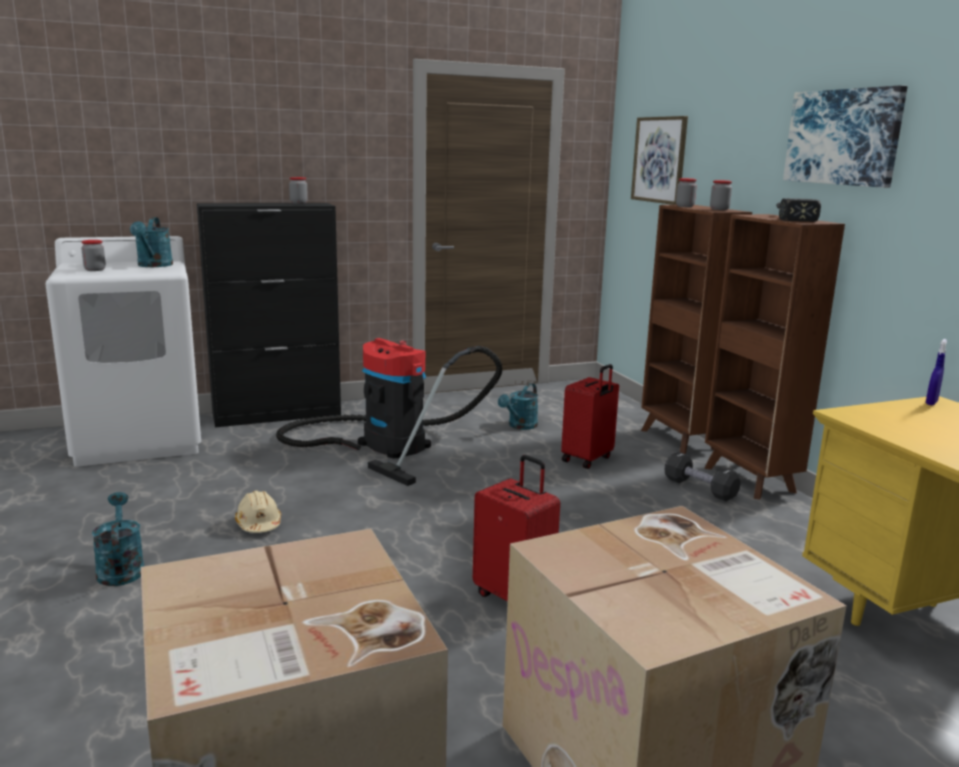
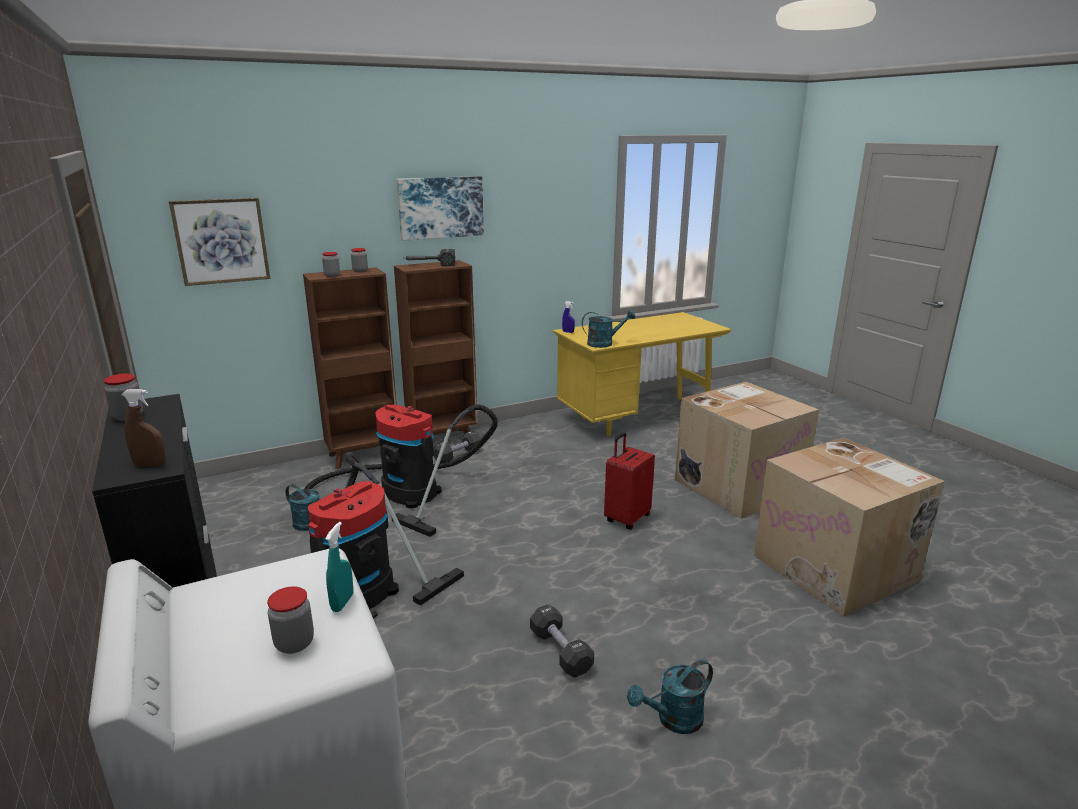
camera: 95 degrees left, 5 degrees up
(118, 273) = (342, 602): none -> turquoise spray bottle
(153, 266) = (249, 593): turquoise watering can -> turquoise watering can (604, 343)
(217, 204) = (150, 464): none -> brown spray bottle
(258, 524) = (560, 651): beige hard hat -> black dumbbell
(588, 459) = (403, 492): red suitcase -> vacuum cleaner

